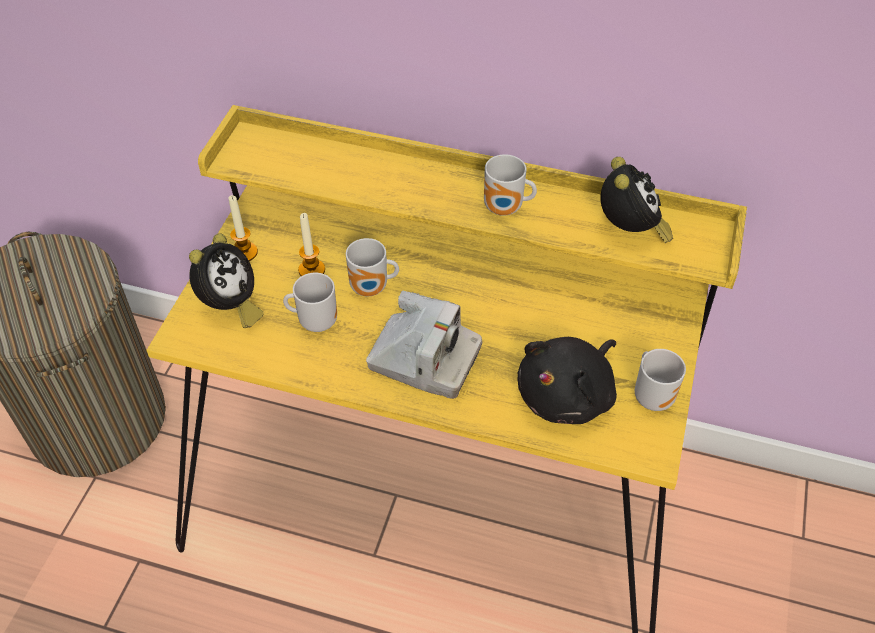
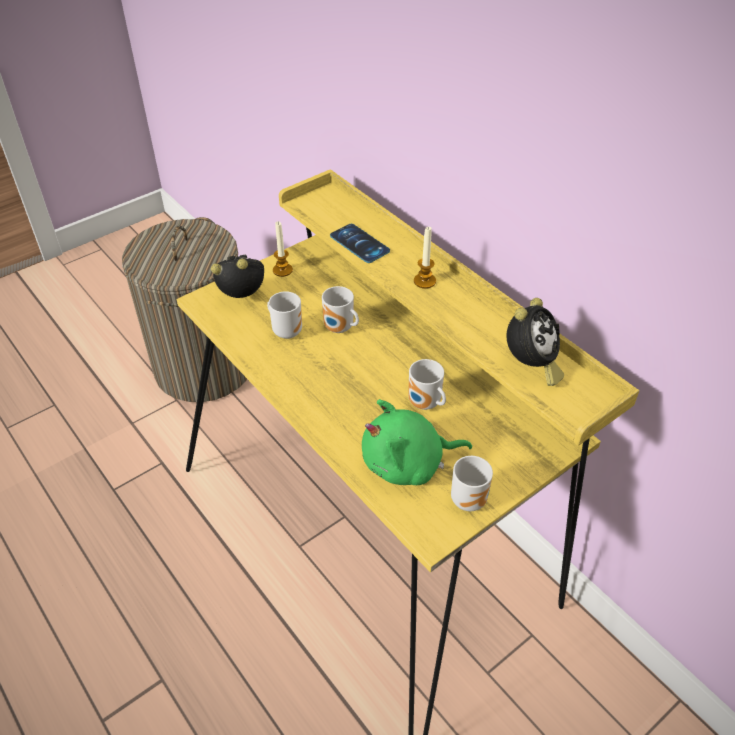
camera: 35 degrees right, 5 degrees down
(230, 307) = (244, 298): alarm clock -> alarm clock turned 150 degrees counterclockwise
(311, 270) = (313, 299): candle -> candle (424, 281)
(343, 180) = (359, 244): none -> phone
(424, 360) = (331, 389): camera -> none
(505, 210) = (451, 310): mug -> mug (425, 405)
(568, 395) = (408, 464): black plush toy -> green plush toy

